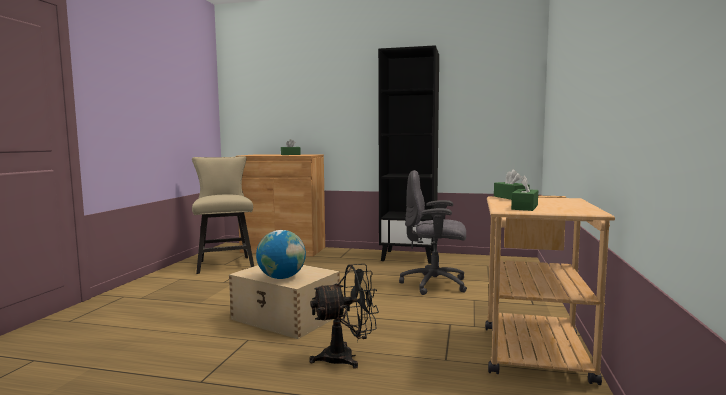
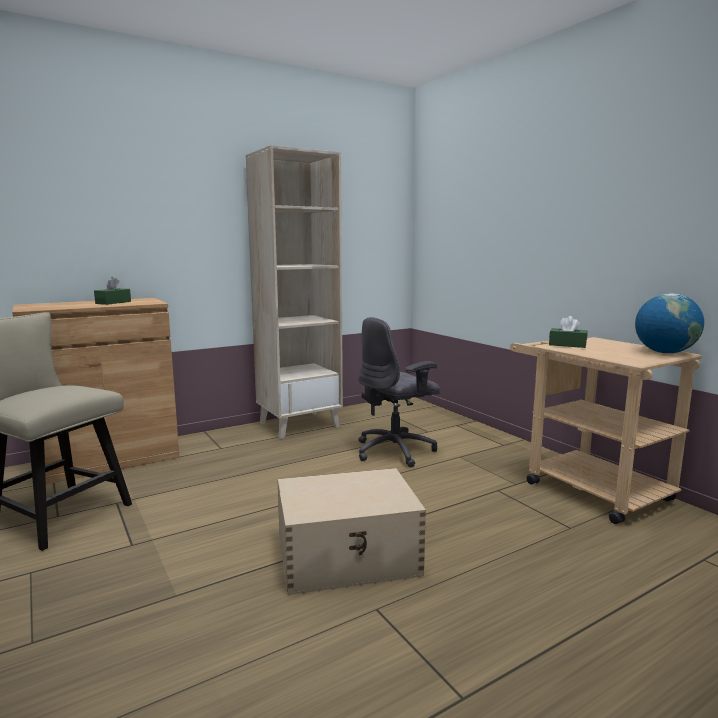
camera: 45 degrees left, 5 degrees up
(282, 277) = (367, 501): globe -> globe (665, 352)
(346, 357) = (509, 570): black fan -> none
(409, 257) = (299, 424): black bookcase -> beige bookcase
(524, 207) = (630, 356): green tissue box -> none

